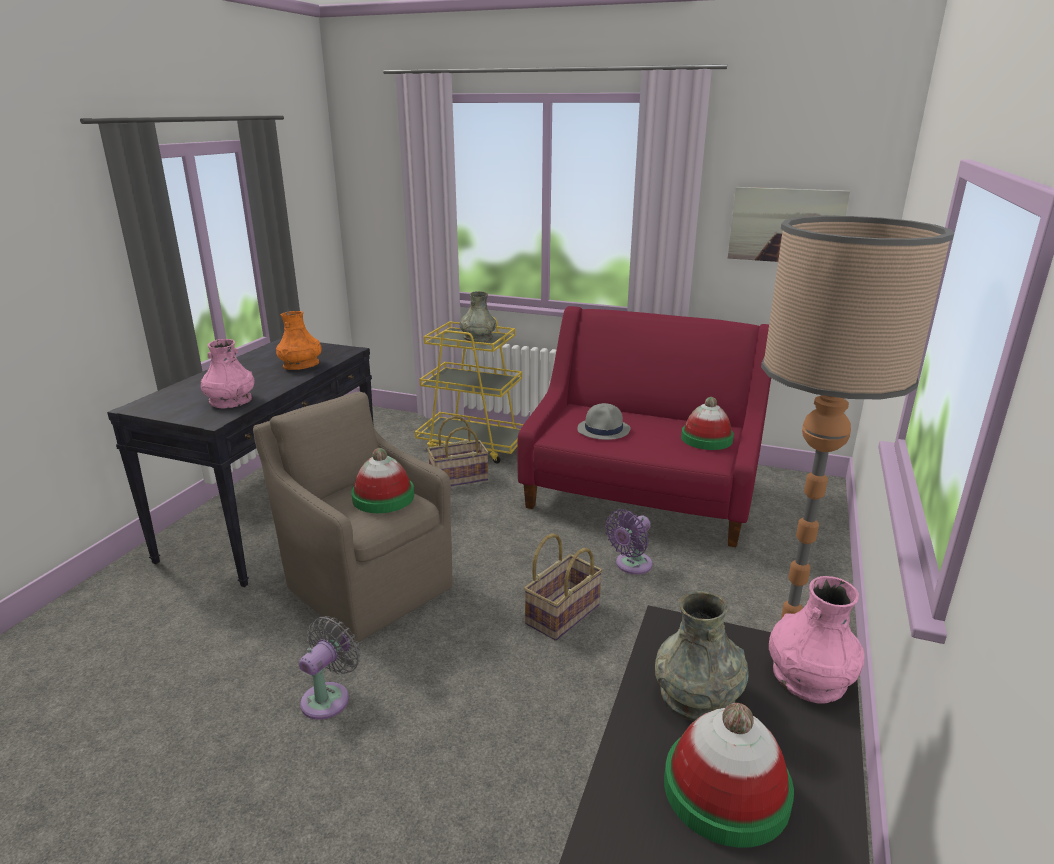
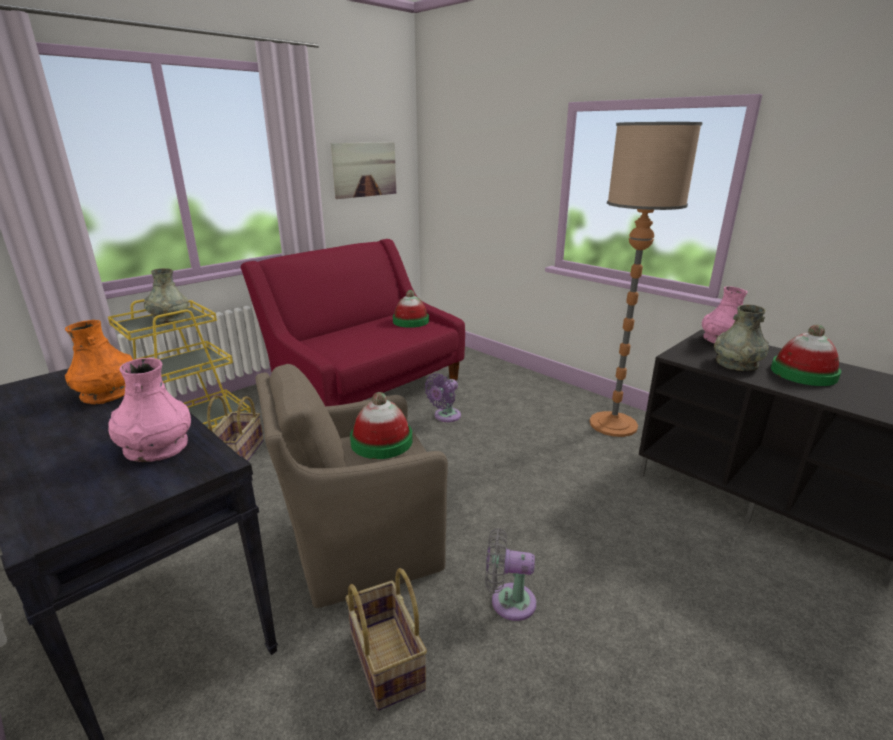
camera: 65 degrees left, 0 degrees up
(329, 697) = (508, 601): grey fan -> grey fan turned 45 degrees counterclockwise
(562, 613) = (477, 457): basket -> basket (384, 661)
(604, 430) = (357, 342): grey hat -> none
(631, 565) = (445, 416): purple fan -> purple fan turned 60 degrees clockwise

